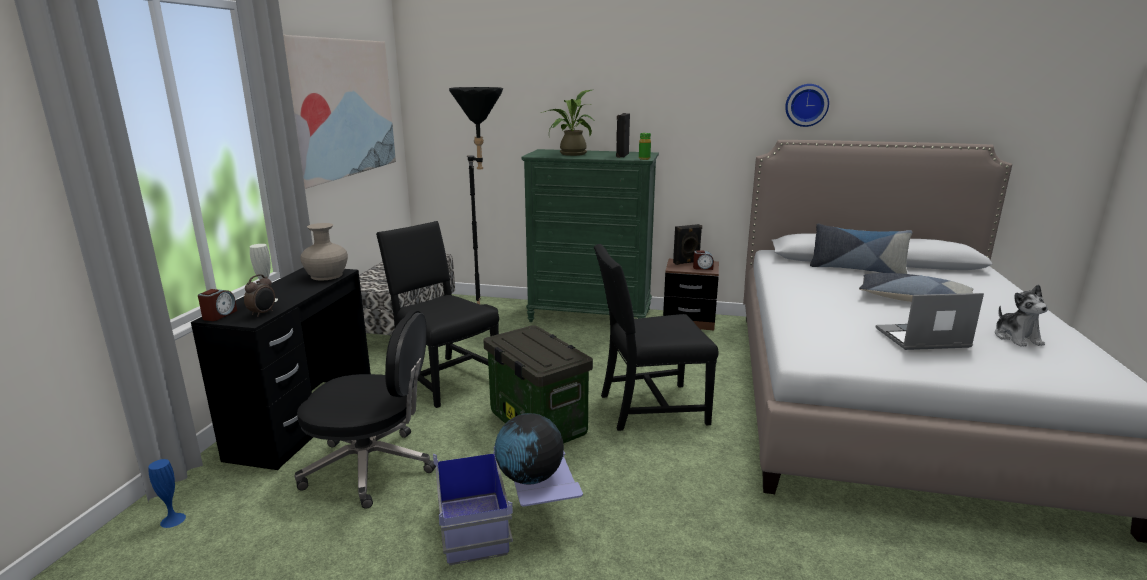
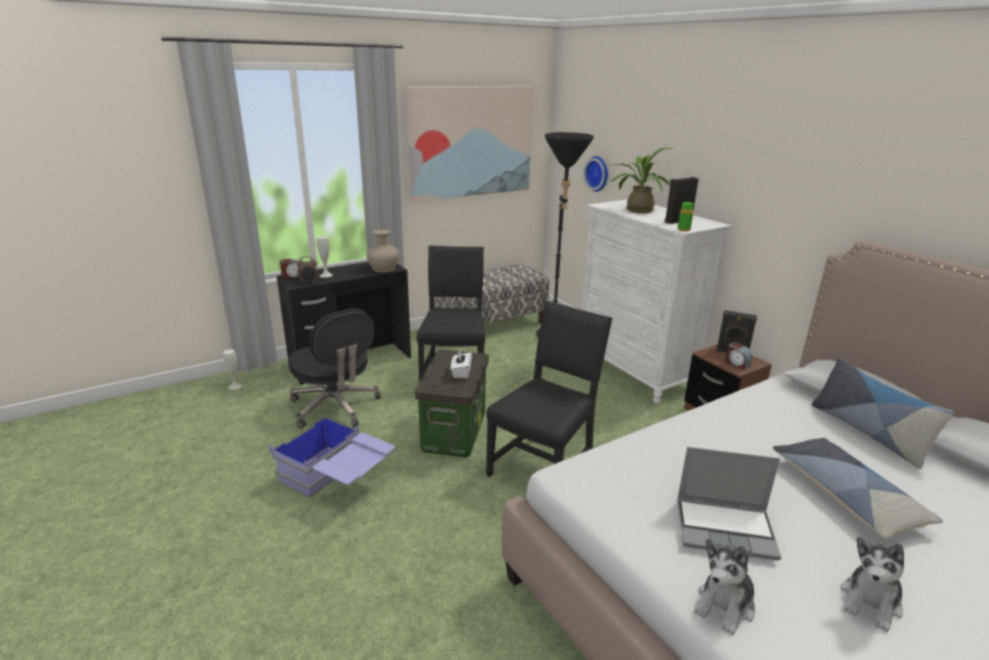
camera: 45 degrees right, 5 degrees up
(173, 520) = (235, 386): blue vase -> white vase
(529, 477) = (347, 456): globe -> none
(548, 345) = (461, 372): none -> white tissue box
(590, 316) = (634, 372): green dresser -> white dresser
(649, 408) = (545, 466): black chair -> black chair turned 90 degrees clockwise
(806, 105) = (913, 202): wall clock -> wall clock (598, 173)
(921, 339) = (726, 529): laptop -> laptop turned 150 degrees clockwise
(995, 372) = (725, 605): none -> plush toy

